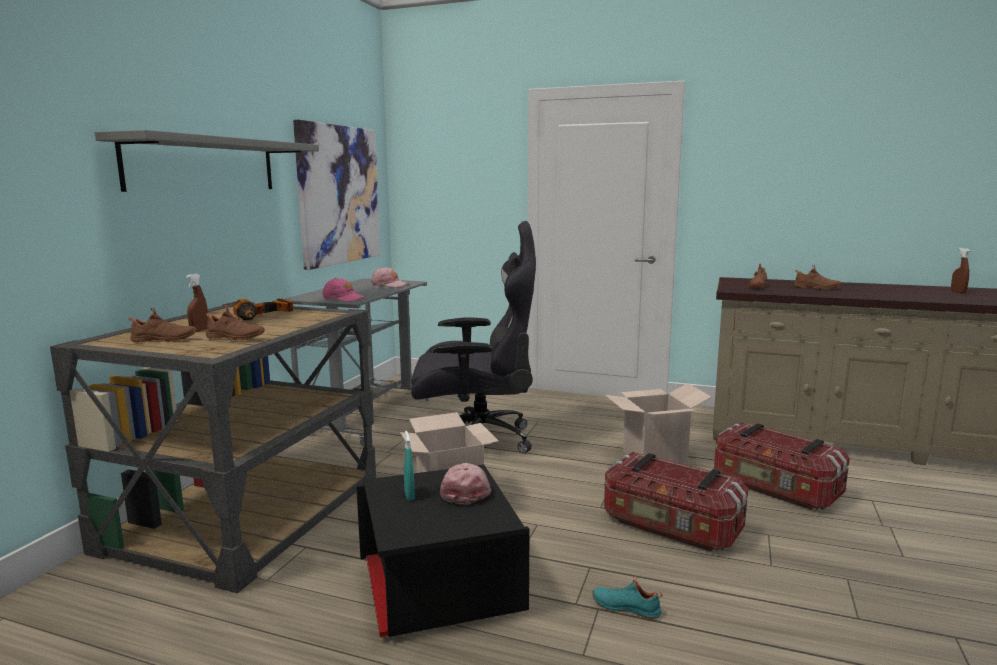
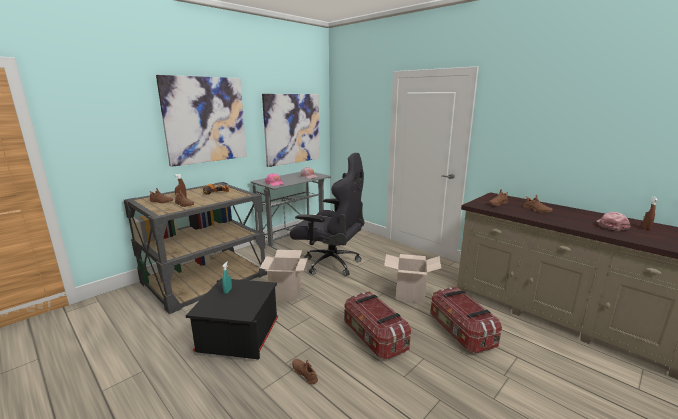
camera: 25 degrees right, 5 degrees up
(203, 165) = (205, 120): grey shelf -> picture
(465, 490) = (251, 294): pink cap -> pink cap (611, 225)
(626, 607) = (305, 373): turquoise shoe -> brown shoe

